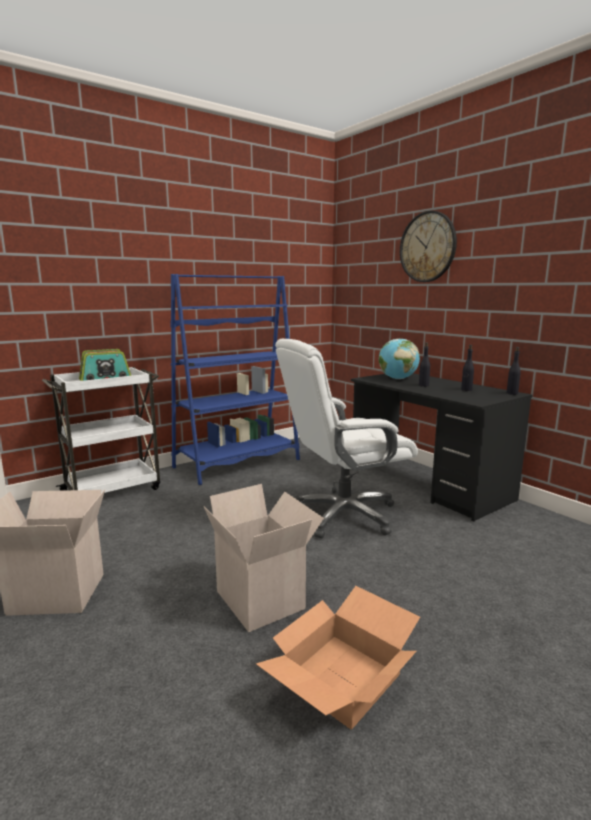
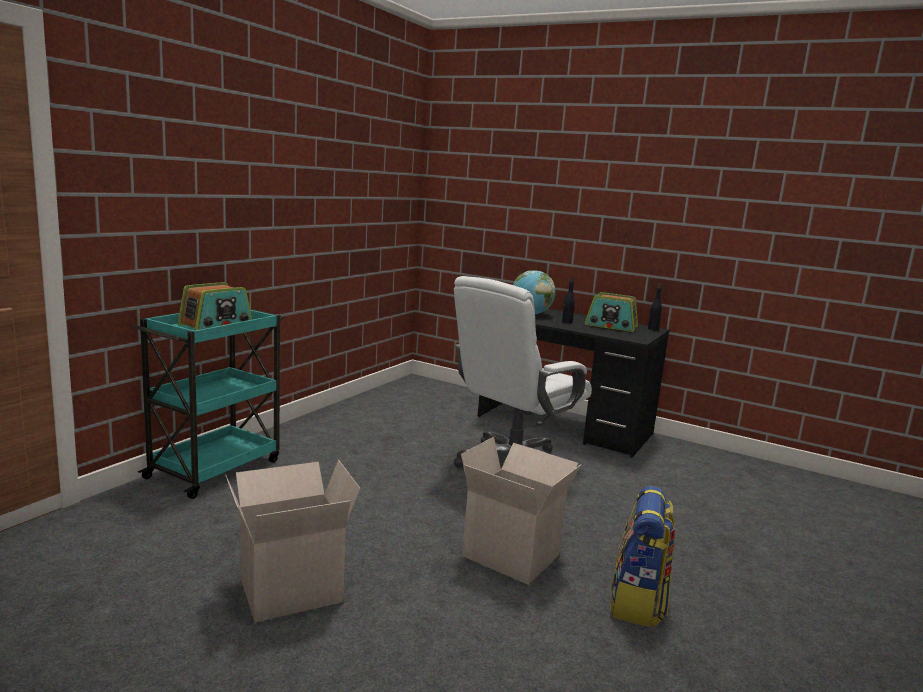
camera: 25 degrees left, 0 degrees up
(113, 489) = (216, 468): white cart -> turquoise cart
(237, 463) = (343, 421): blue bookcase -> none
(342, 679) = (638, 603): cardboard box -> backpack
(427, 247) = (555, 171): wall clock -> none
(466, 390) = (611, 326): black bottle -> radio

